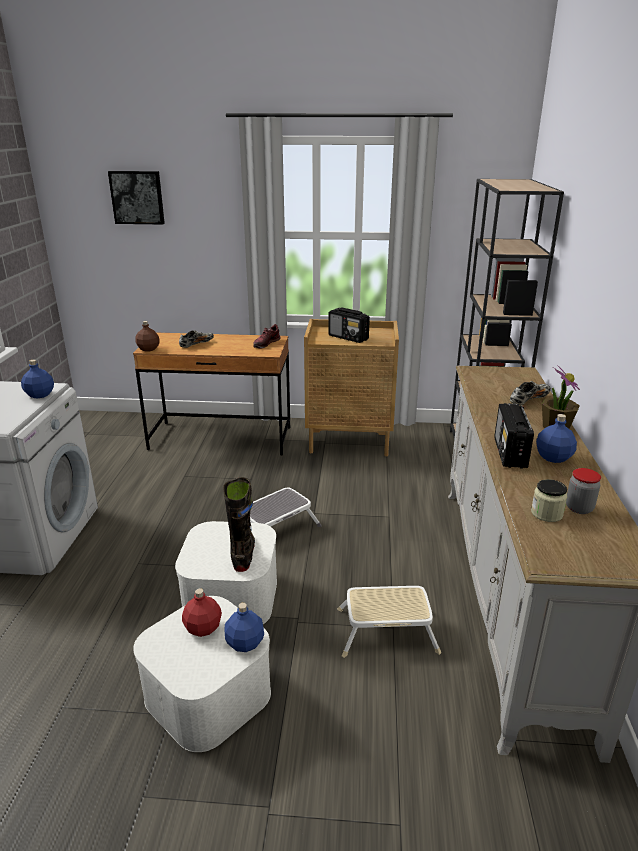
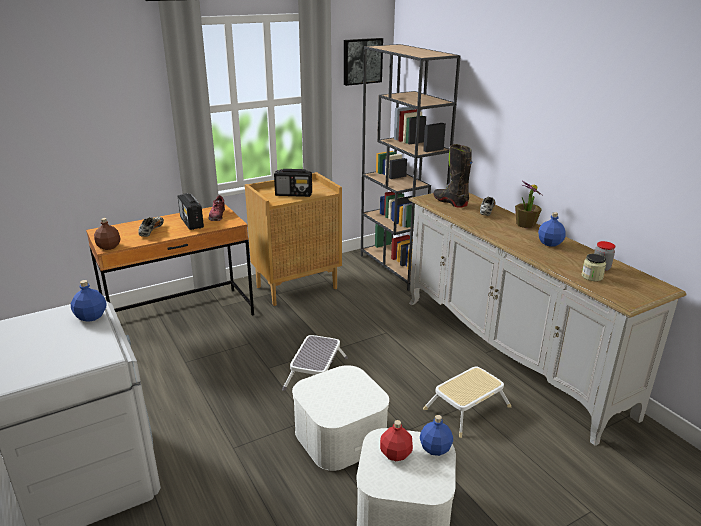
camera: 35 degrees left, 0 degrees up
(137, 197) = (43, 88): picture -> picture (362, 61)
(243, 554) = (356, 392): black boot -> black boot (450, 202)
(510, 453) = (526, 248): radio -> radio (191, 223)

